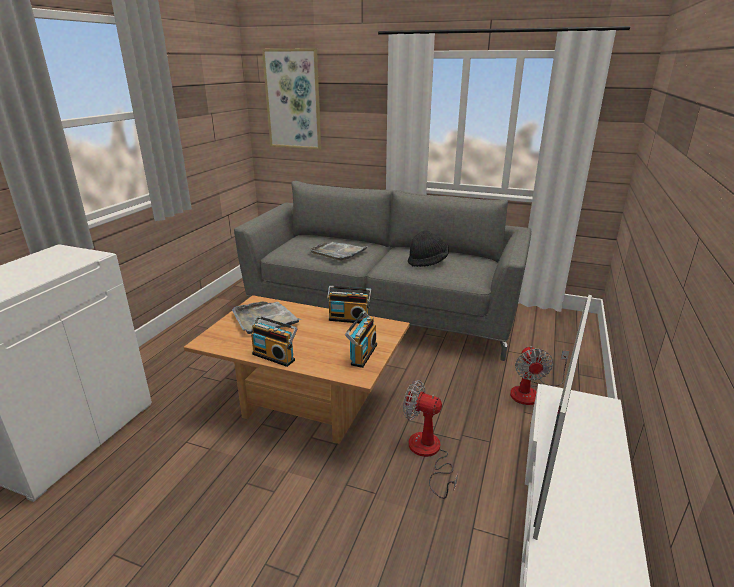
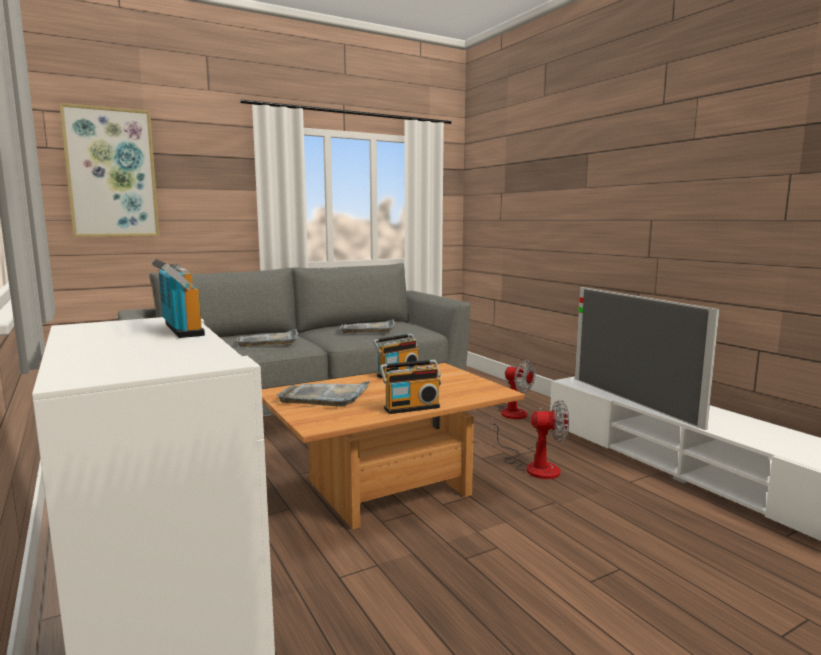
camera: 50 degrees left, 15 degrees down
(362, 354) = (467, 384): radio -> radio (179, 330)
(427, 262) = (368, 329): black hat -> grey tray
(428, 454) = (534, 466): fan -> fan turned 150 degrees counterclockwise

